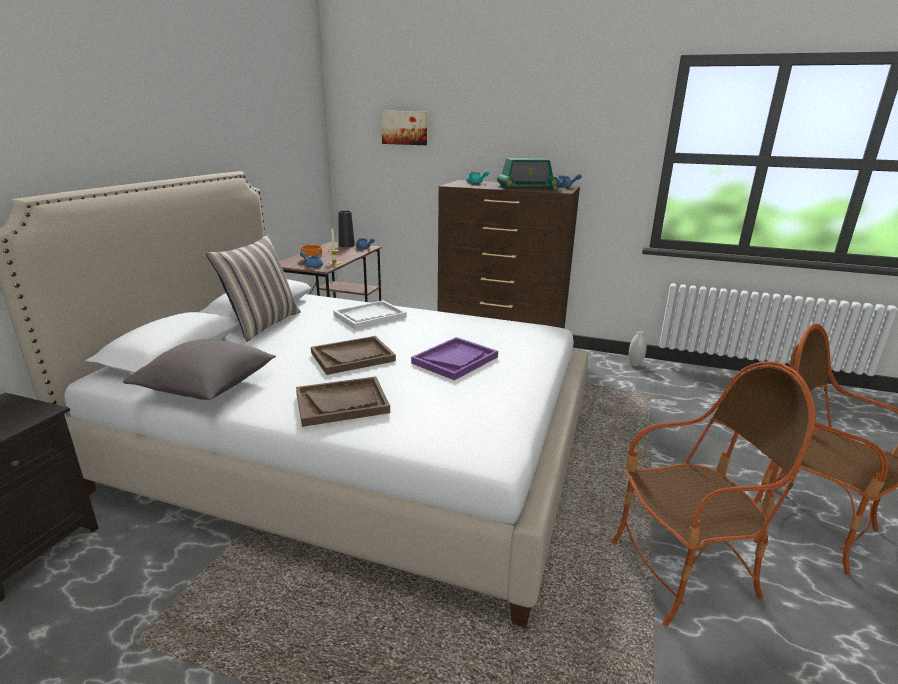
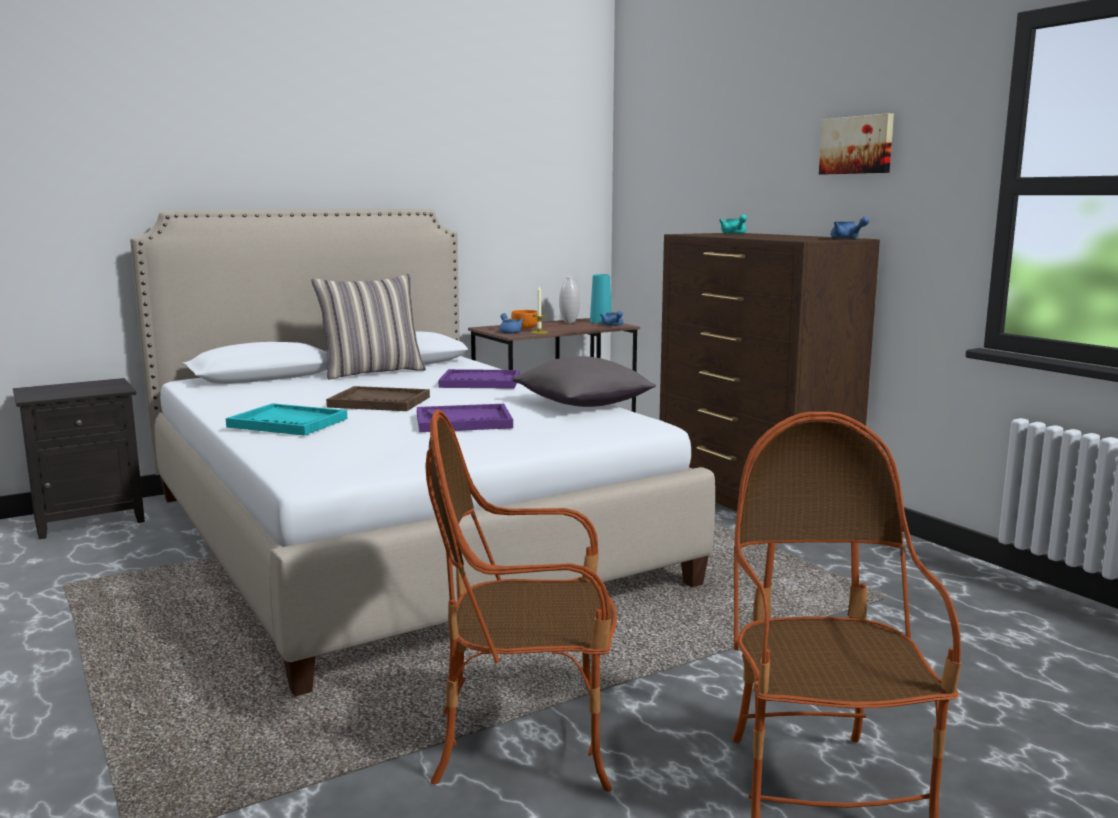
camera: 40 degrees right, 10 degrees down
(207, 388) = (230, 398): grey pillow -> grey pillow (583, 405)
(342, 403) = (288, 423): brown tray -> turquoise tray
(346, 245) = (600, 321): black vase -> turquoise vase
(370, 316) = (480, 382): white tray -> purple tray
(405, 127) = (683, 162): picture -> picture (857, 145)
(526, 187) = (778, 237): radio -> none
(635, 364) = (944, 564): white vase -> white vase (569, 322)
(683, 574) = (526, 743): armchair -> armchair turned 150 degrees clockwise

